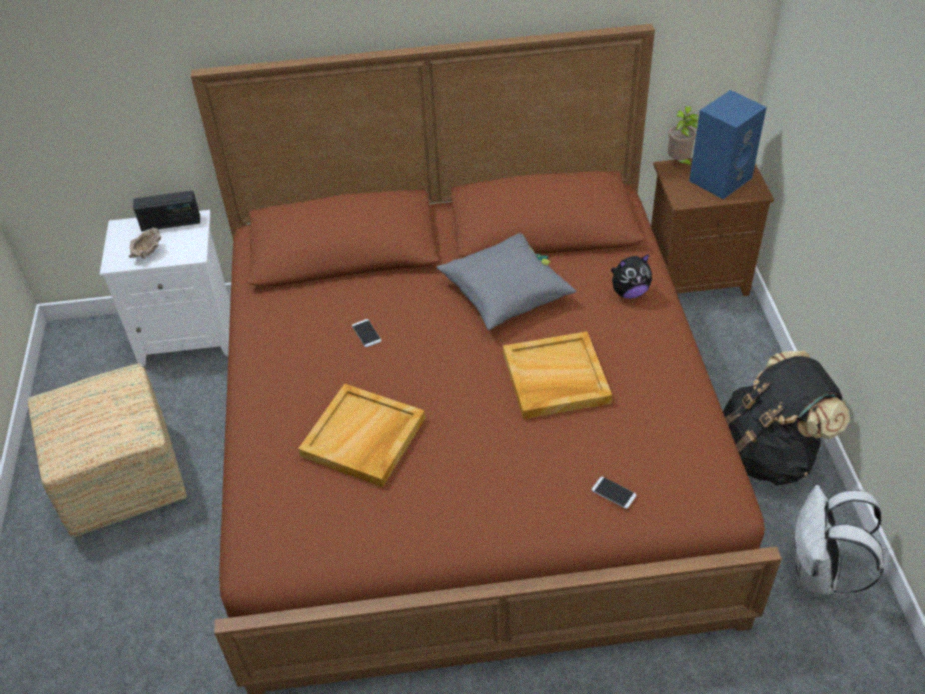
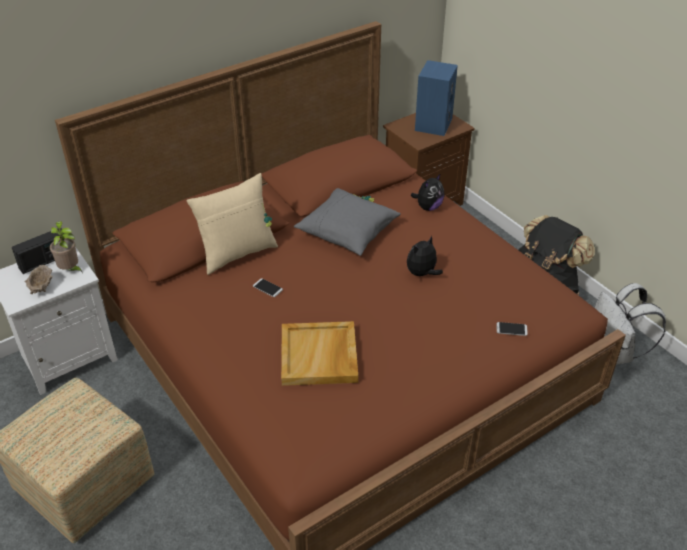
camera: 30 degrees left, 5 degrees down
(363, 280) = (237, 254): none -> beige pillow
(555, 379) = (422, 274): beige tray -> plush toy
(679, 162) = (400, 121): potted plant -> potted plant (70, 270)

